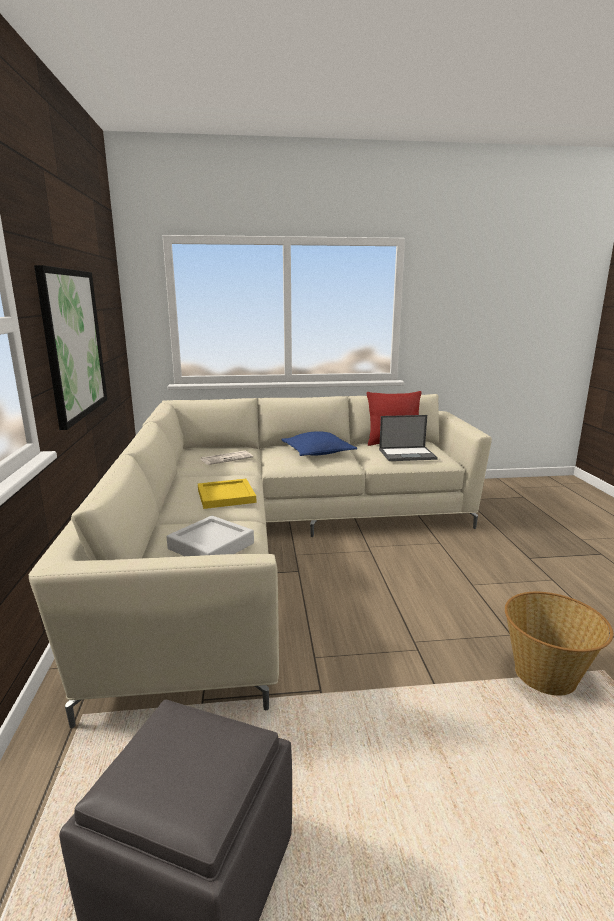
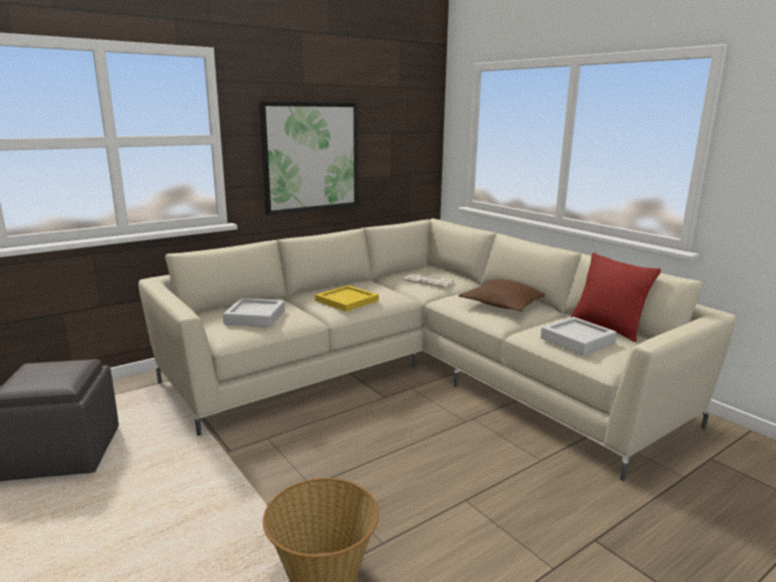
camera: 60 degrees right, 0 degrees up
(318, 452) = (503, 304): blue pillow -> brown pillow
(408, 454) = (577, 341): laptop -> grey tray

